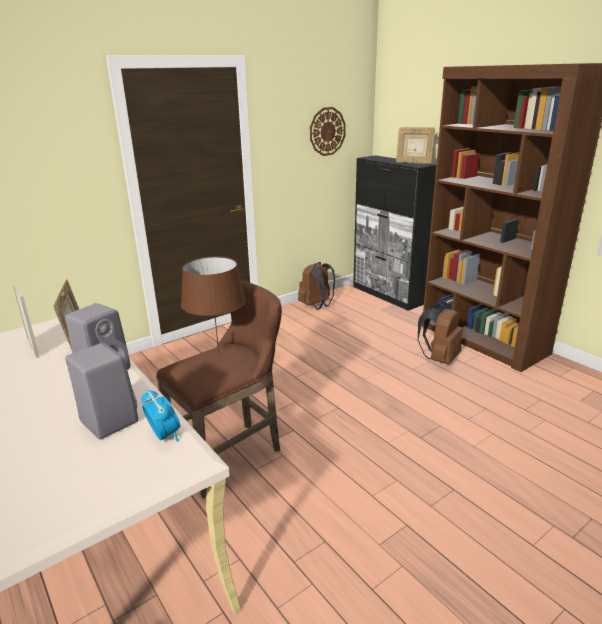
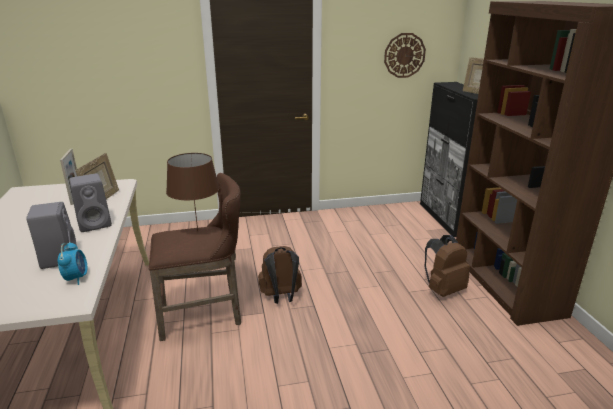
camera: 25 degrees right, 0 degrees up
(317, 306) = (372, 214): brown backpack -> brown backpack (281, 297)

